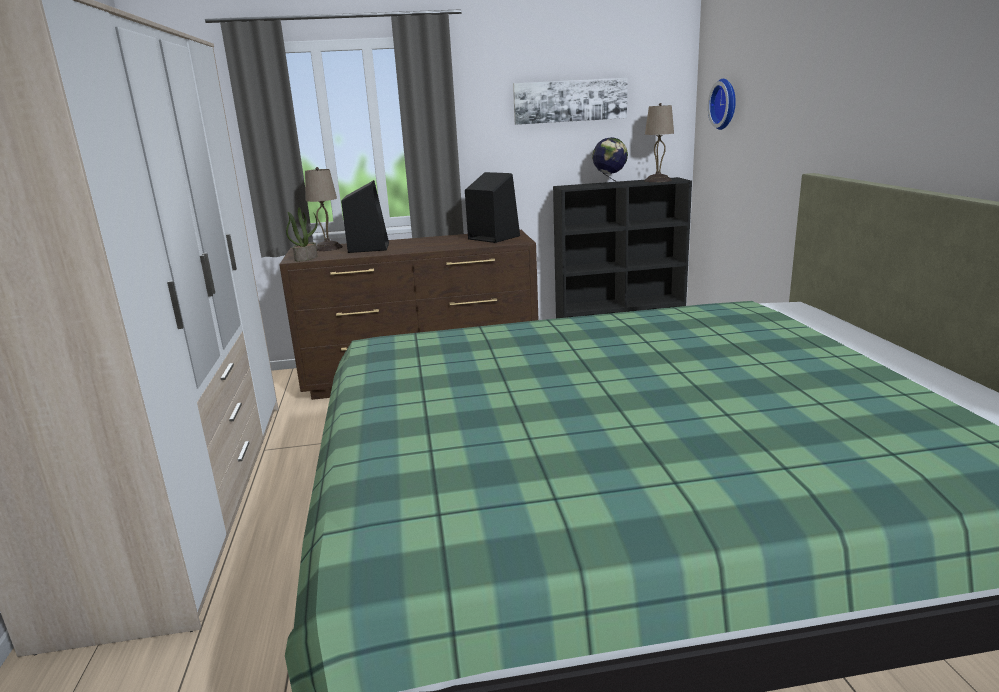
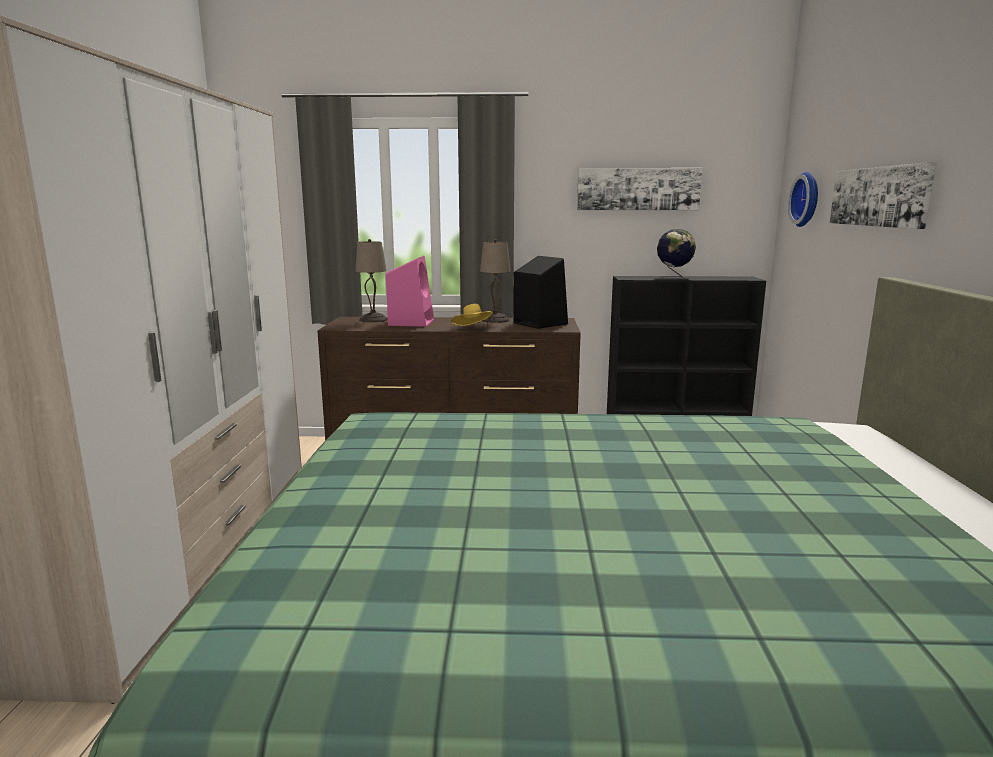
camera: 10 degrees right, 5 degrees down
(306, 258) = (345, 327): potted plant -> none
(368, 247) = (411, 322): black speaker -> pink speaker
(433, 248) = (472, 328): none -> yellow hat
(658, 180) = (729, 278): beige table lamp -> beige table lamp (496, 320)
(795, 101) = (879, 196): none -> picture

